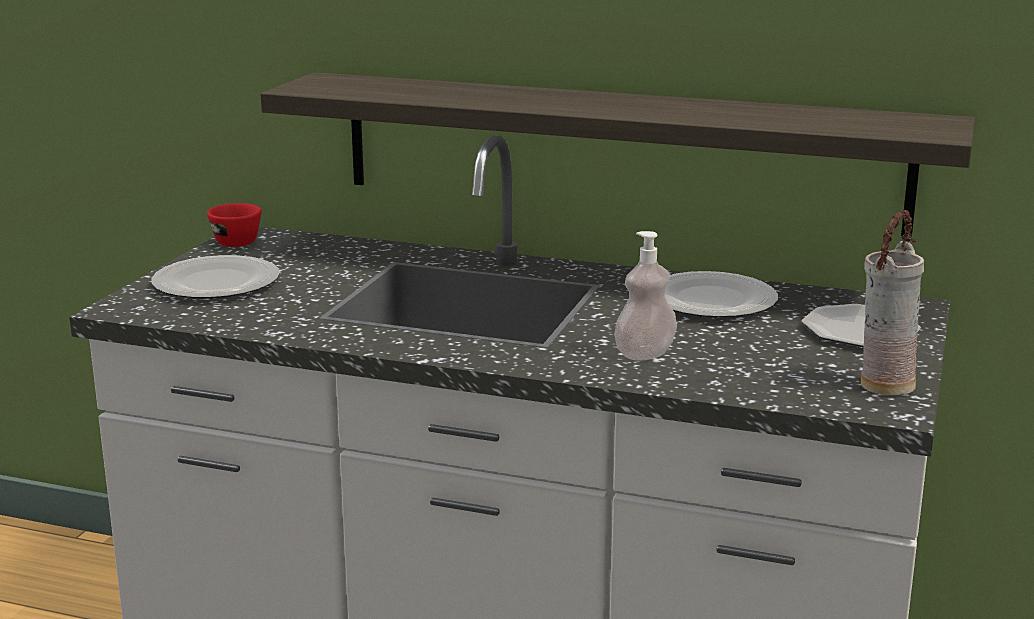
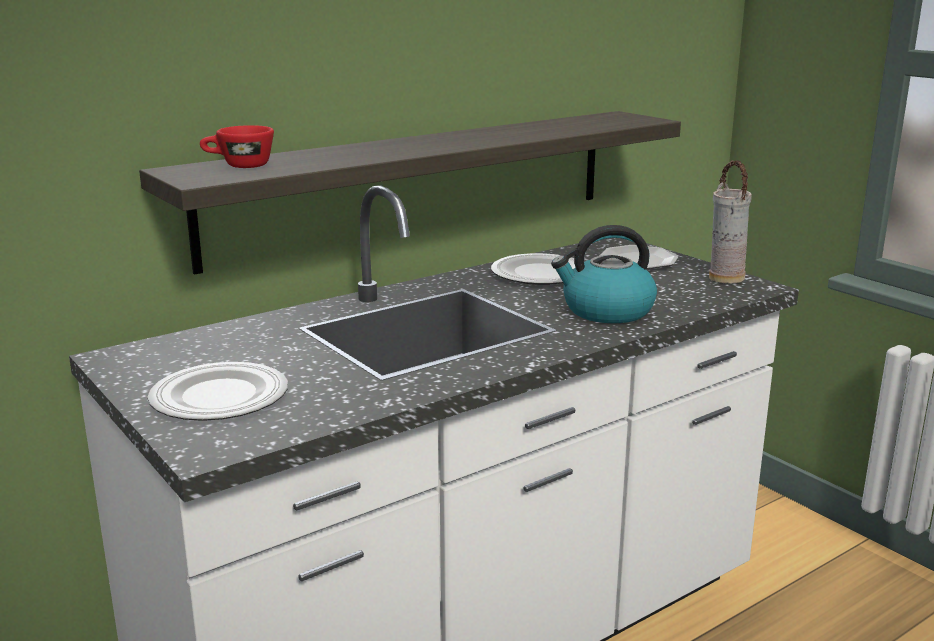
camera: 55 degrees left, 0 degrees up
(231, 241) = (116, 367): red cup -> red cup (239, 166)
(644, 354) = (606, 311): soap dispenser -> kettle

